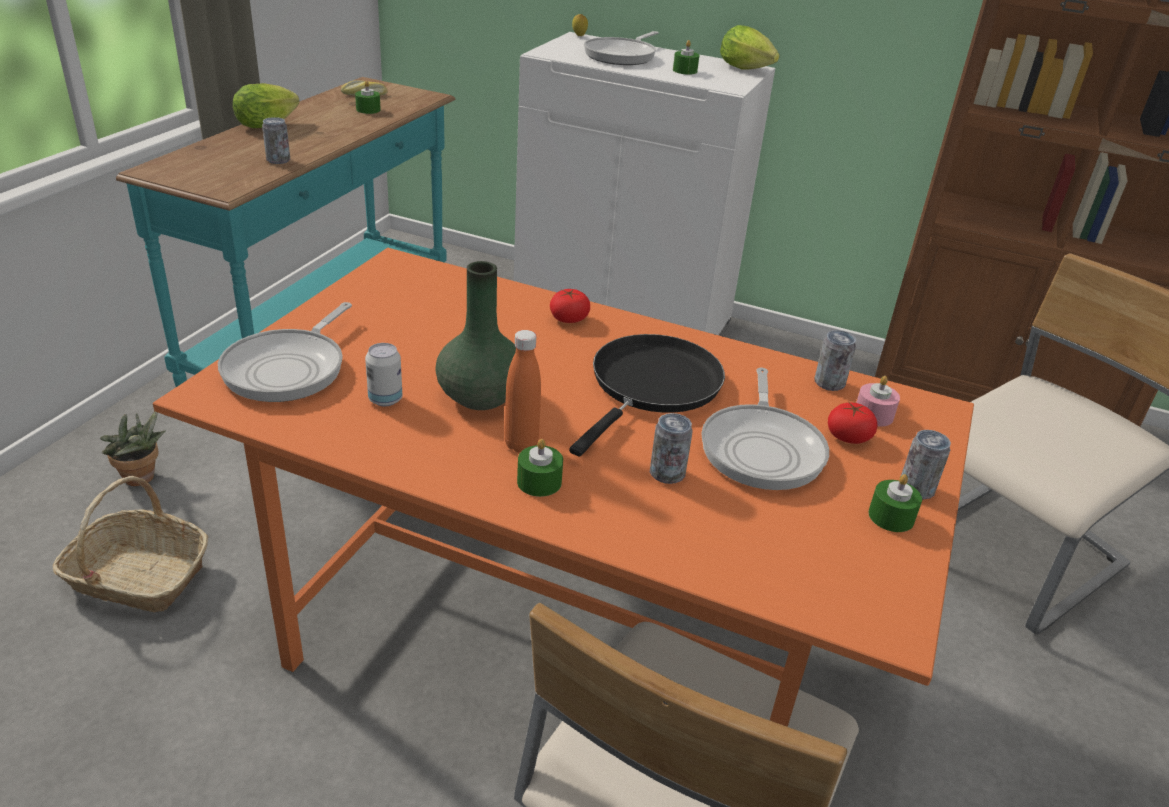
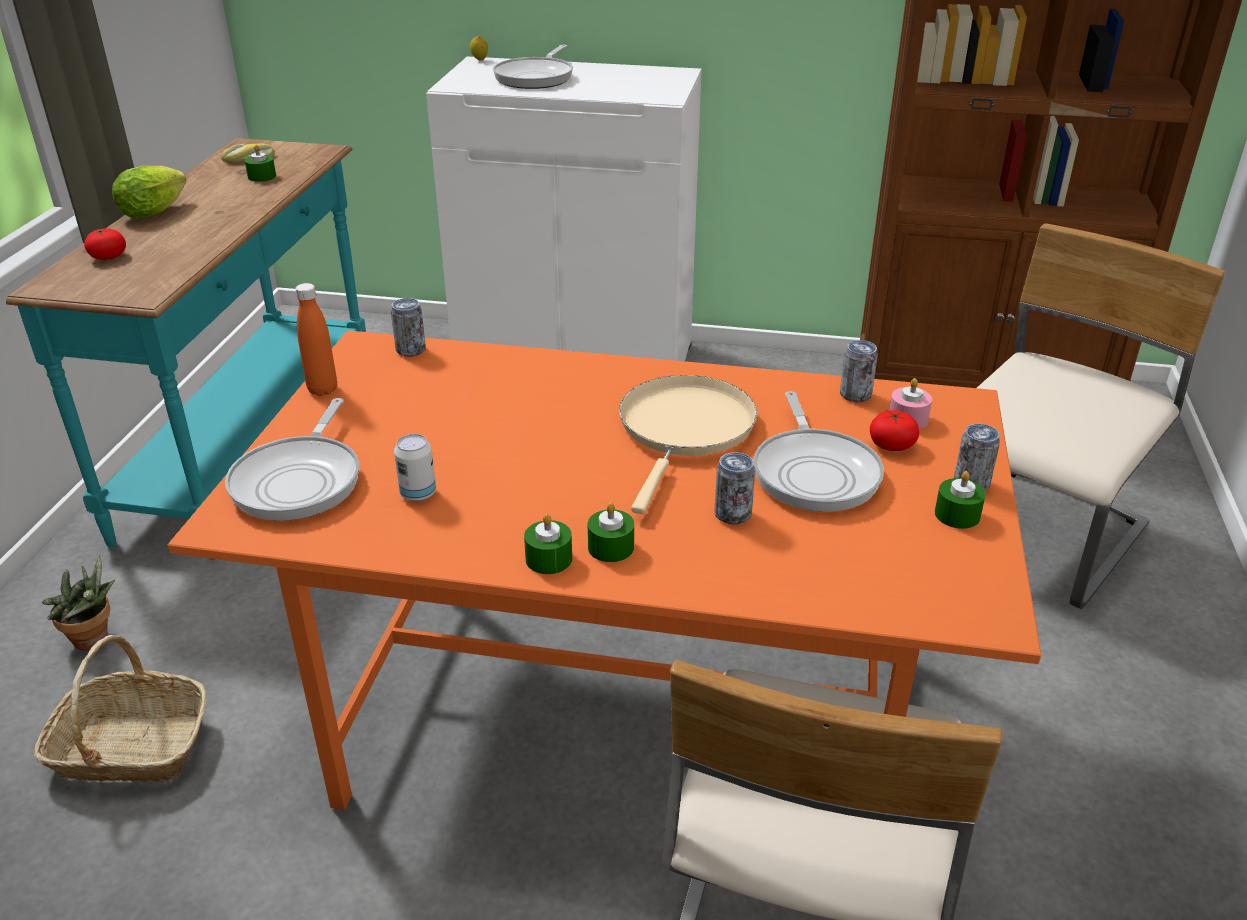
camera: 10 degrees left, 0 degrees up
(278, 160) = (187, 251): can -> can (411, 350)
(480, 397) = (515, 473): green vase -> none
(521, 444) = (577, 513): orange bottle -> orange bottle (322, 389)
(568, 319) = (573, 375): tomato -> tomato (108, 257)
(652, 386) = (684, 430): black frying pan -> beige frying pan
(685, 71) = (610, 85): green candle -> green candle (549, 559)
(748, 70) = (674, 75): lettuce -> none

